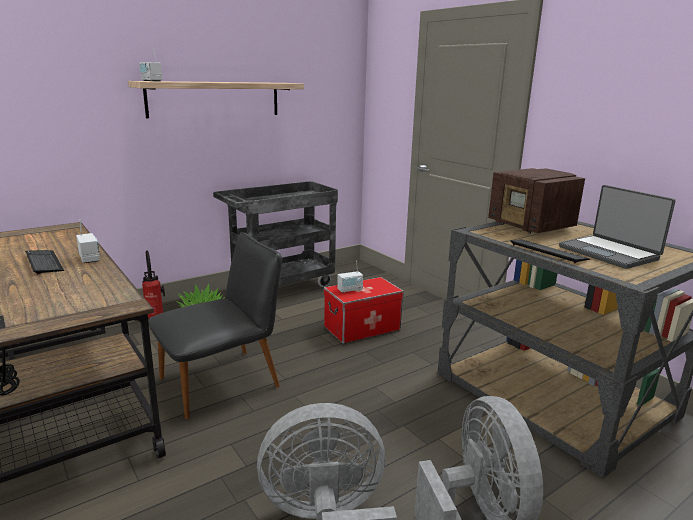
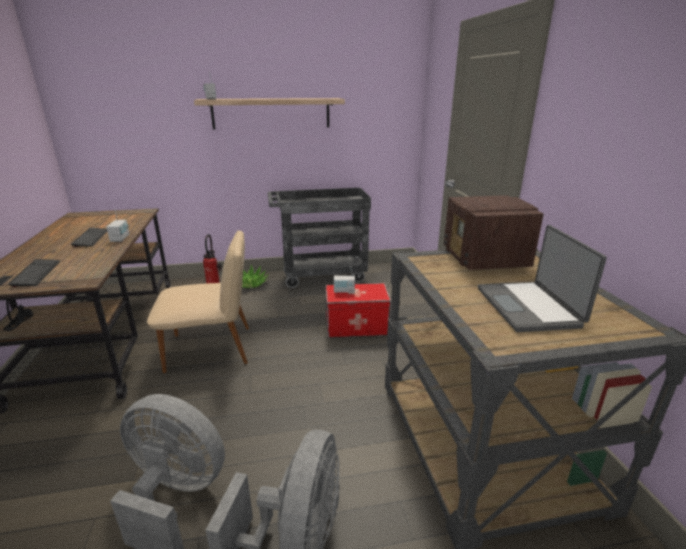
camera: 25 degrees right, 5 degrees up
(219, 382) = (209, 348): black chair -> beige chair
(548, 252) = (453, 294): keyboard -> keyboard (36, 273)

